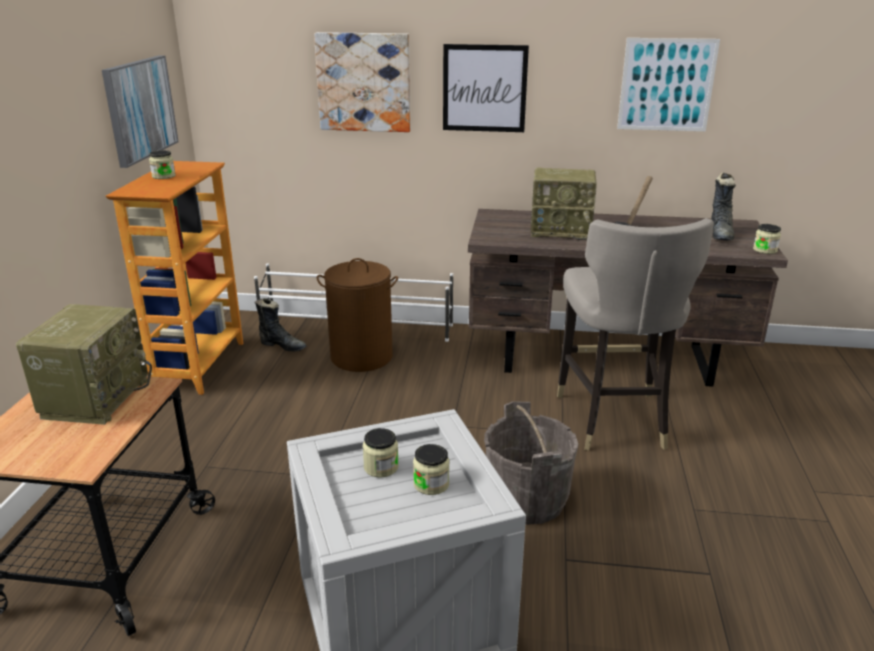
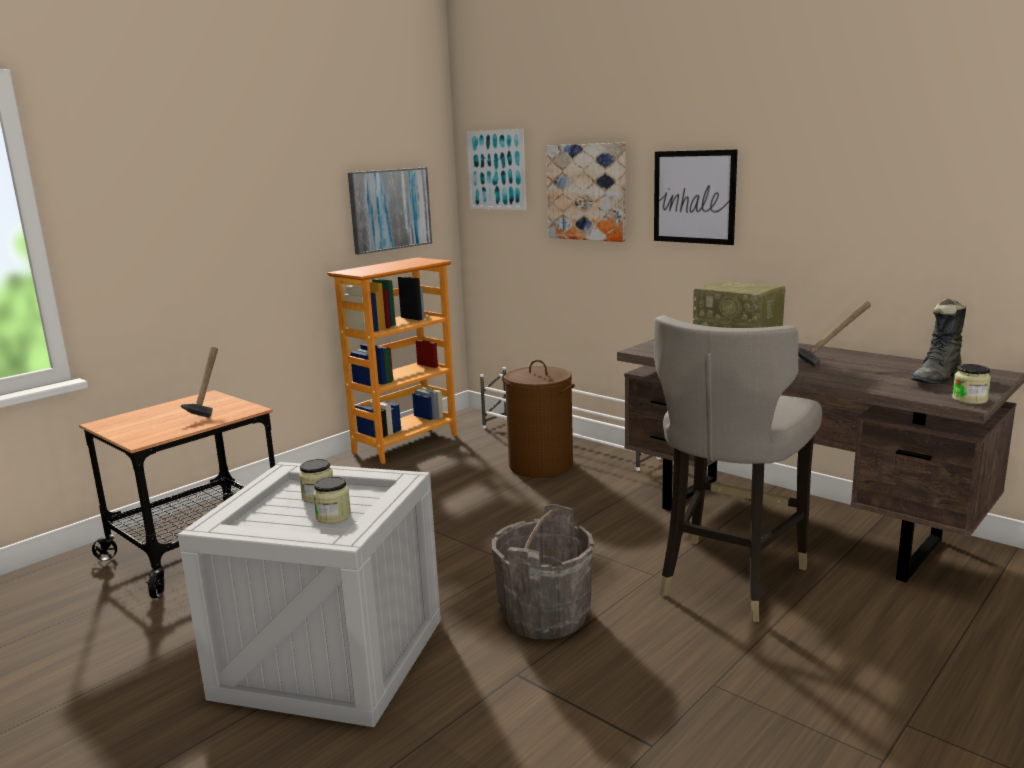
camera: 35 degrees right, 10 degrees down
(95, 397) = (207, 408): radio -> hammer
(163, 176) = (389, 265): jar -> none
(282, 346) = (485, 443): black boot -> none
(666, 85) = (894, 191): picture -> picture (496, 170)

